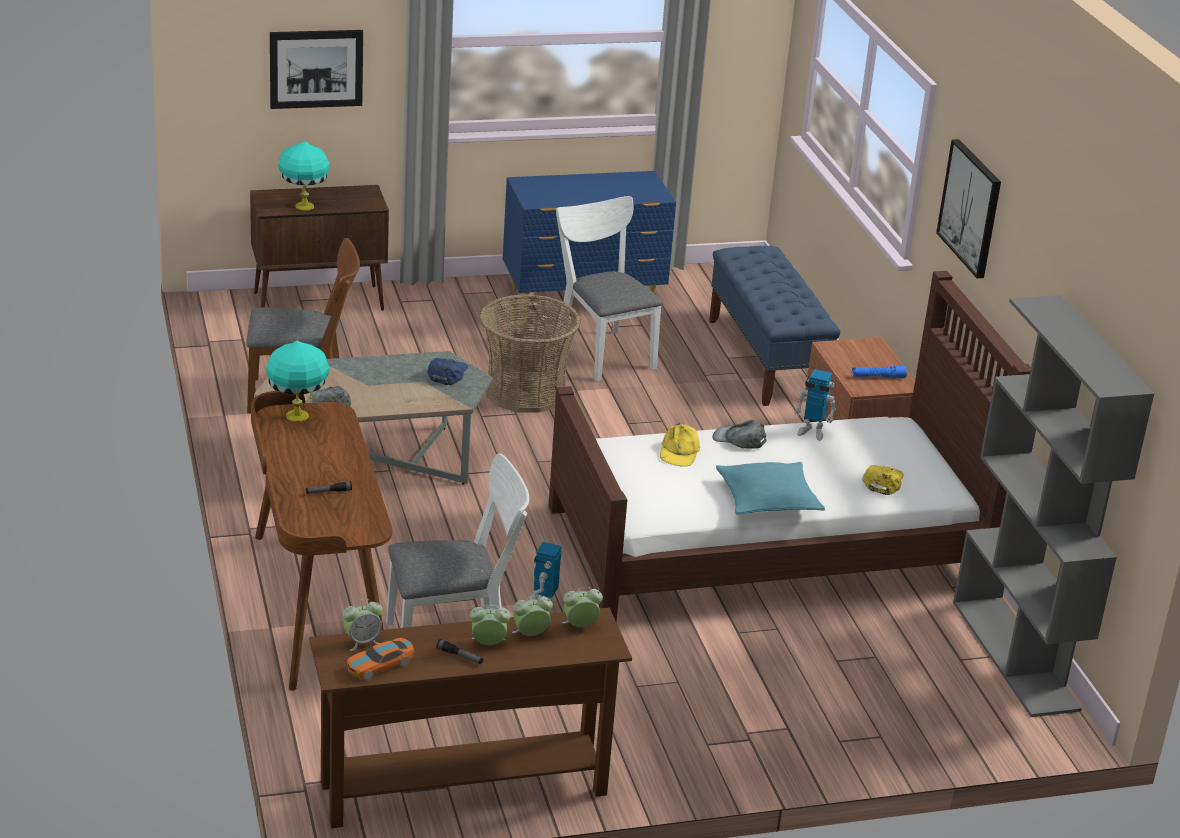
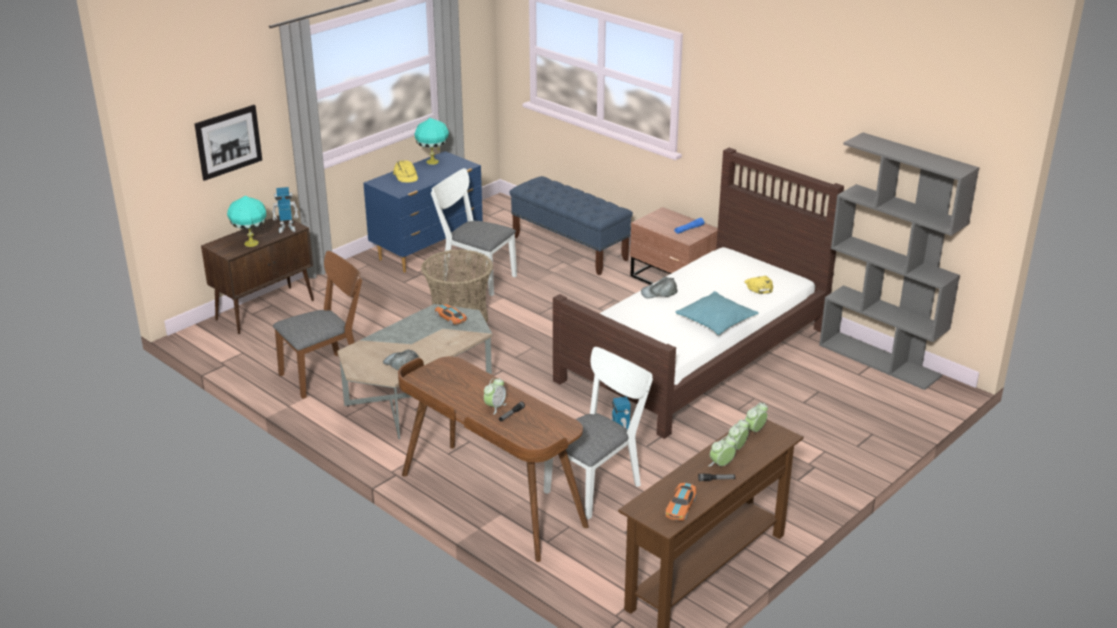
camera: 30 degrees left, 0 degrees up
(298, 416) = (431, 375): turquoise table lamp -> turquoise table lamp (433, 162)
(362, 642) = (652, 497): alarm clock -> alarm clock (495, 407)
(447, 373) = (450, 318): blue cap -> toy car
(679, 452) = (637, 312): yellow cap -> yellow cap (405, 176)
(812, 432) = (690, 273): toy robot -> toy robot (287, 228)
(971, 208) = (744, 102): picture -> none

